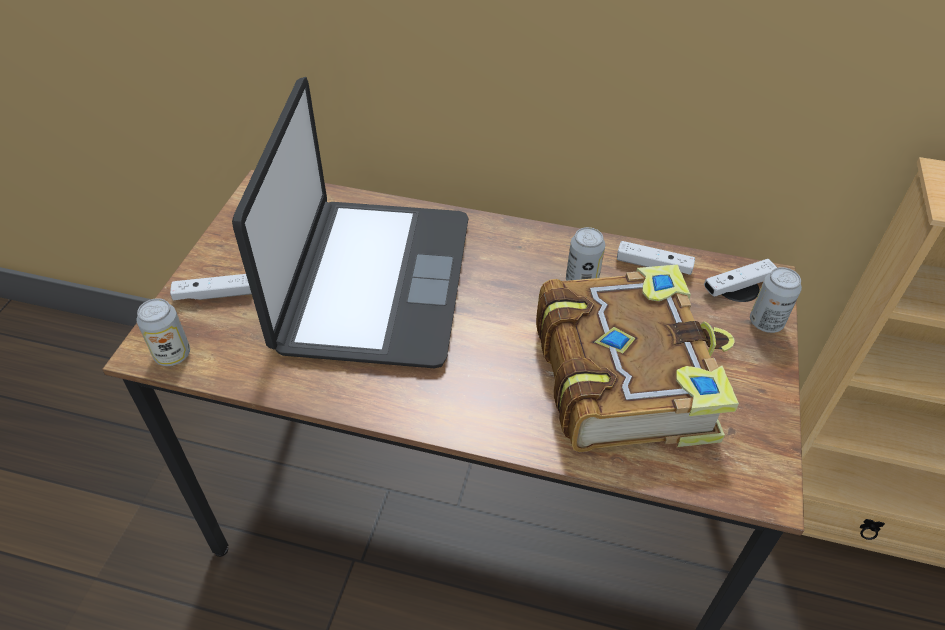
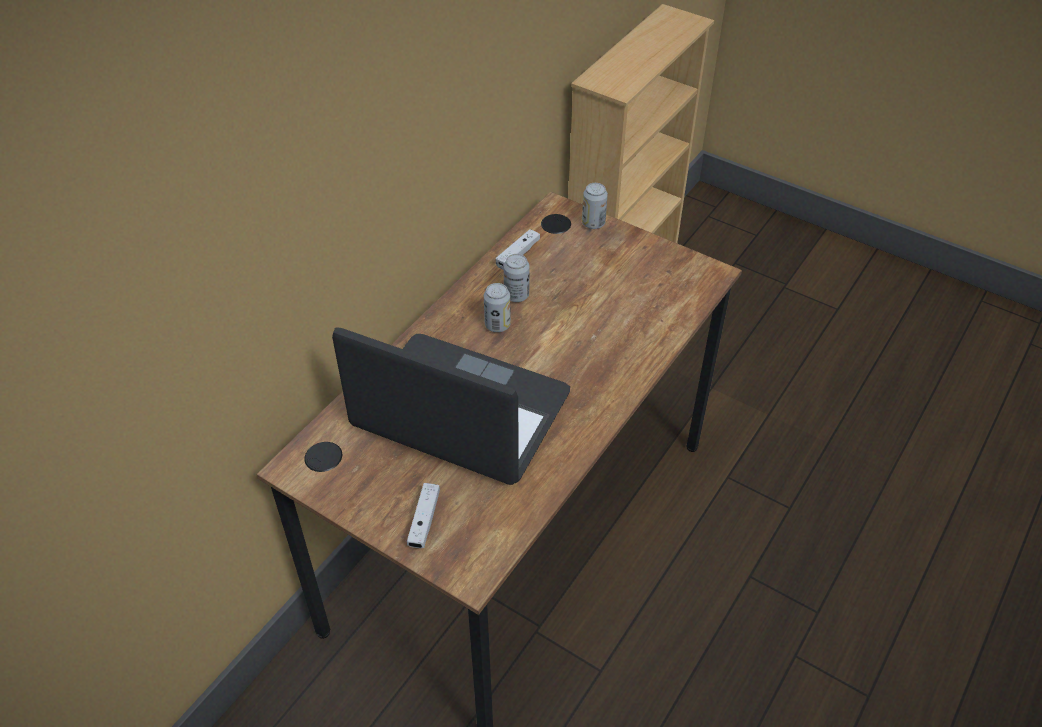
camera: 70 degrees left, 0 degrees up
(172, 355) = (484, 557): can -> can (497, 325)
(625, 375) = (609, 302): book -> none
(738, 285) = (556, 222): white game controller -> none

